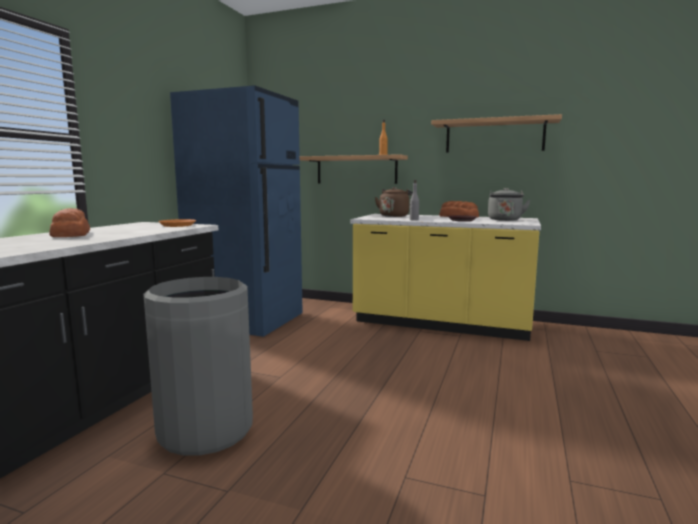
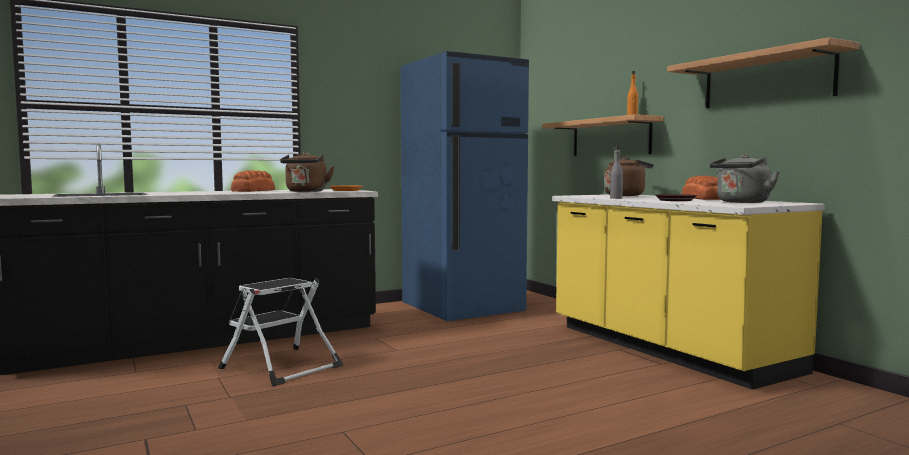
camera: 40 degrees right, 5 degrees down
(151, 230) = (306, 191): none -> brown kettle
(206, 430) = (281, 365): grey trash can -> step ladder

